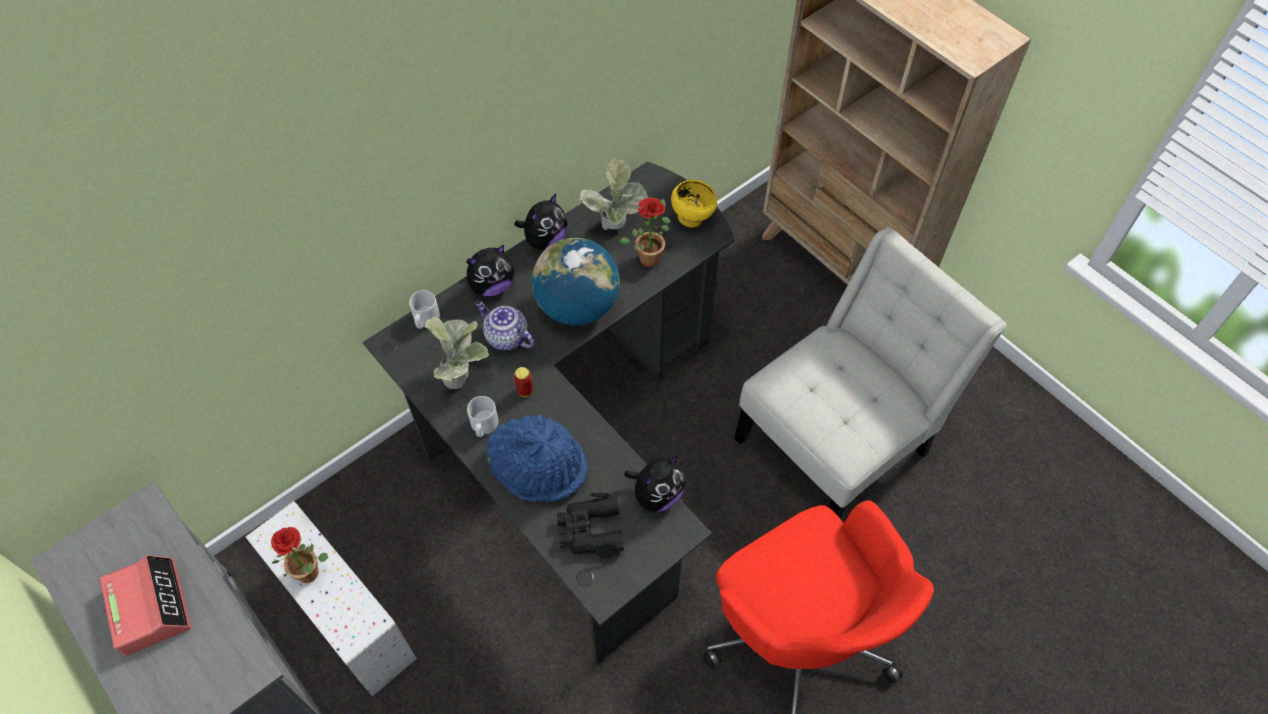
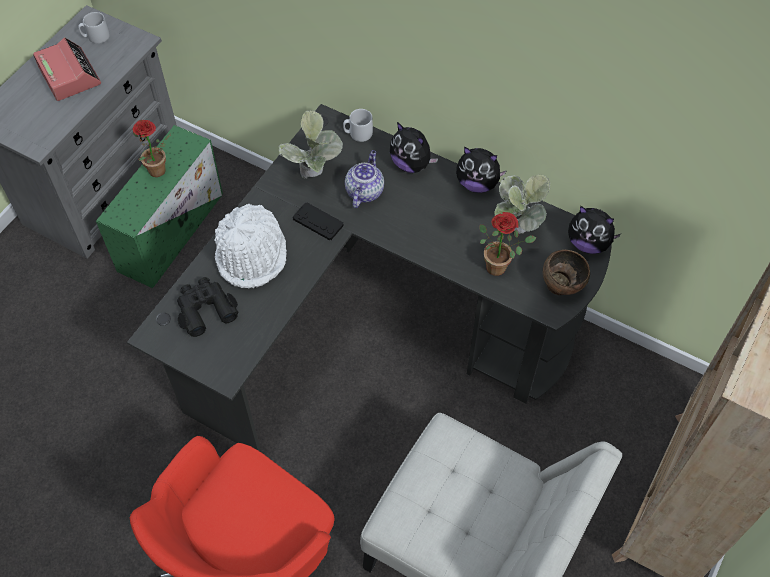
camera: 70 degrees right, 0 degrees up
(150, 607) = (69, 75): alarm clock -> alarm clock turned 75 degrees counterclockwise
(344, 615) = (172, 230): white storage box -> green storage box
(483, 426) = (275, 206): grey mug -> grey mug (96, 37)
(525, 391) = (318, 222): can -> black game controller
(539, 465) = (252, 255): blue hat -> white hat
(577, 307) = (417, 230): globe -> none
(657, 494) = (253, 346): plush toy -> plush toy (588, 243)
(691, 218) = (561, 286): yellow bowl -> brown bowl

